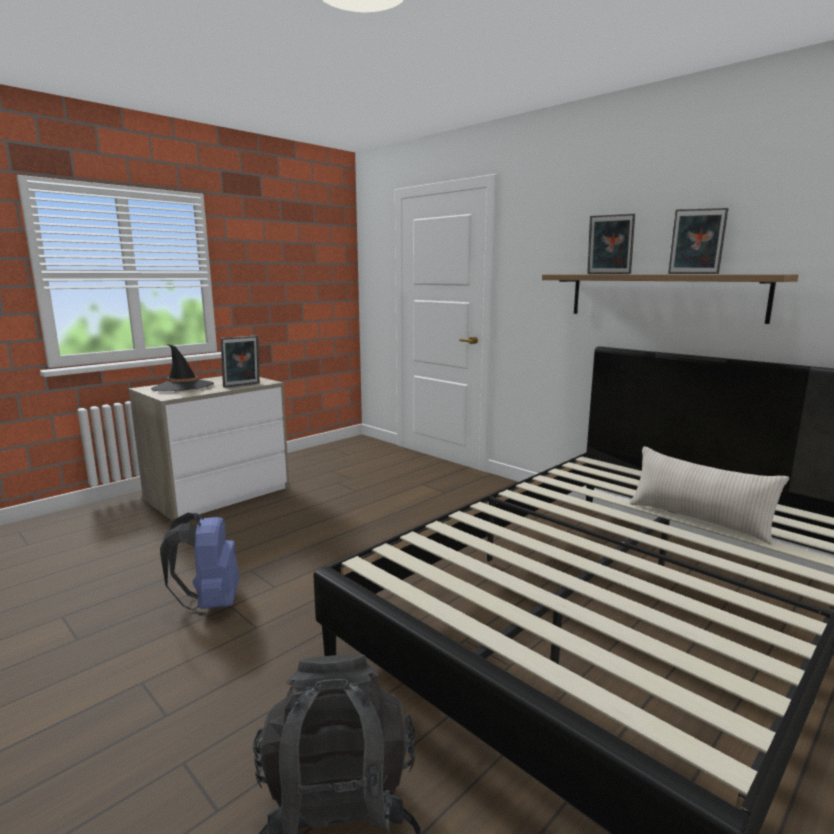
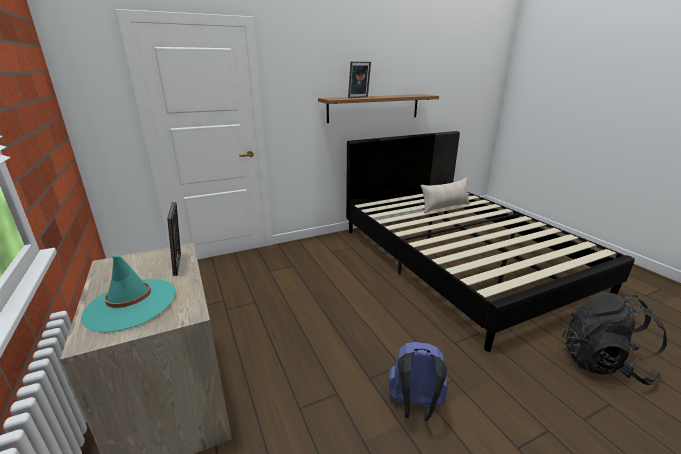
camera: 70 degrees left, 10 degrees up
(183, 387) = (131, 304): black hat -> turquoise hat
(693, 274) = (396, 95): picture frame -> none

